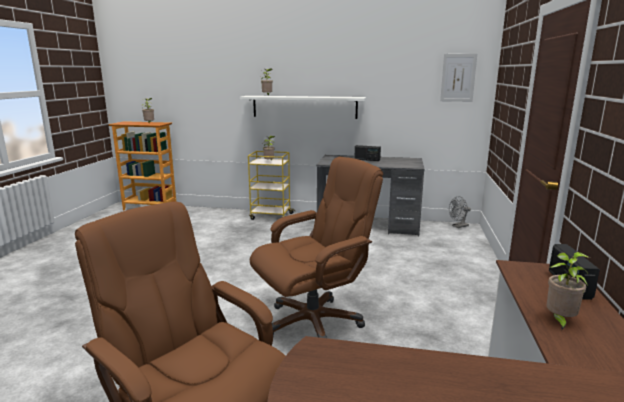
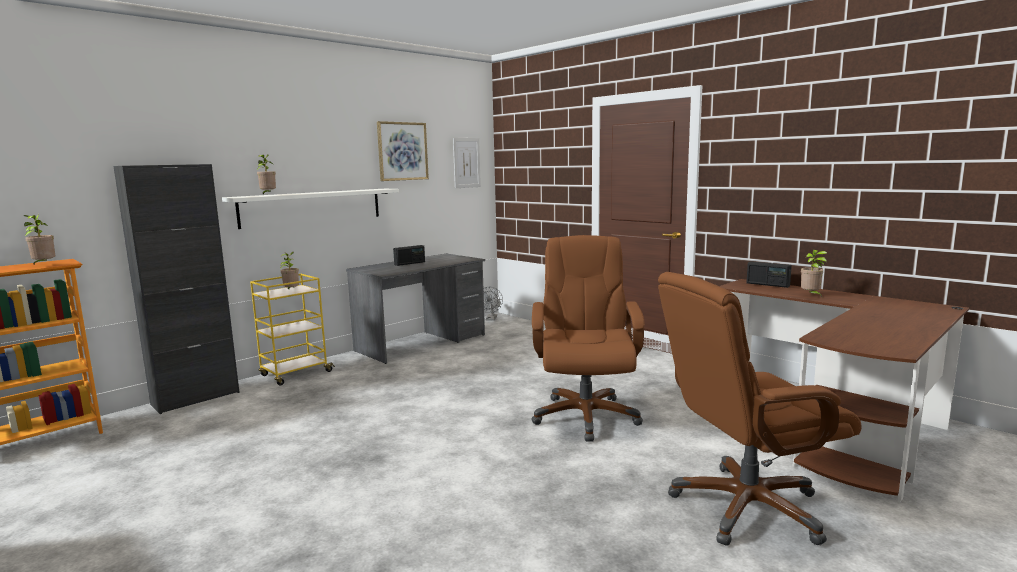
camera: 55 degrees left, 5 degrees down
(216, 211) = (196, 398): none -> black cabinet
(386, 66) = (402, 151): none -> picture

